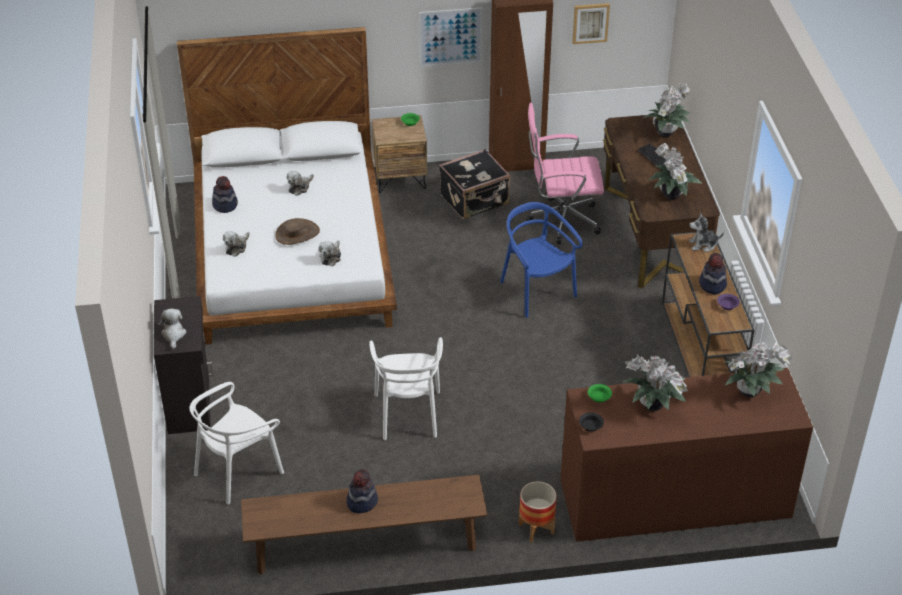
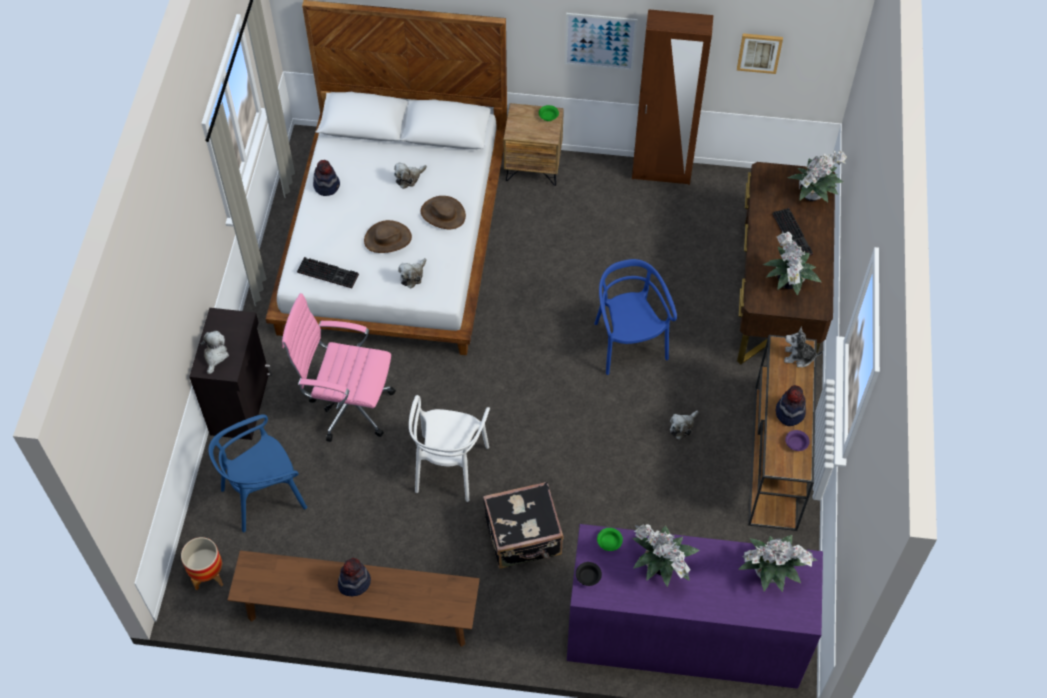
camera: 15 degrees right, 15 degrees up
(237, 247) = (322, 243): plush toy -> plush toy (682, 427)
(238, 471) = (264, 495): white chair -> blue chair
(252, 267) = (329, 273): none -> keyboard
(341, 207) = (443, 214): none -> brown hat
(475, 200) = (602, 211): black suitcase -> black suitcase (524, 538)
(536, 529) = (532, 635): planter -> planter (208, 575)
(561, 221) = (684, 257): pink office chair -> pink office chair (348, 406)
(674, 498) = (684, 634): brown dresser -> purple dresser

